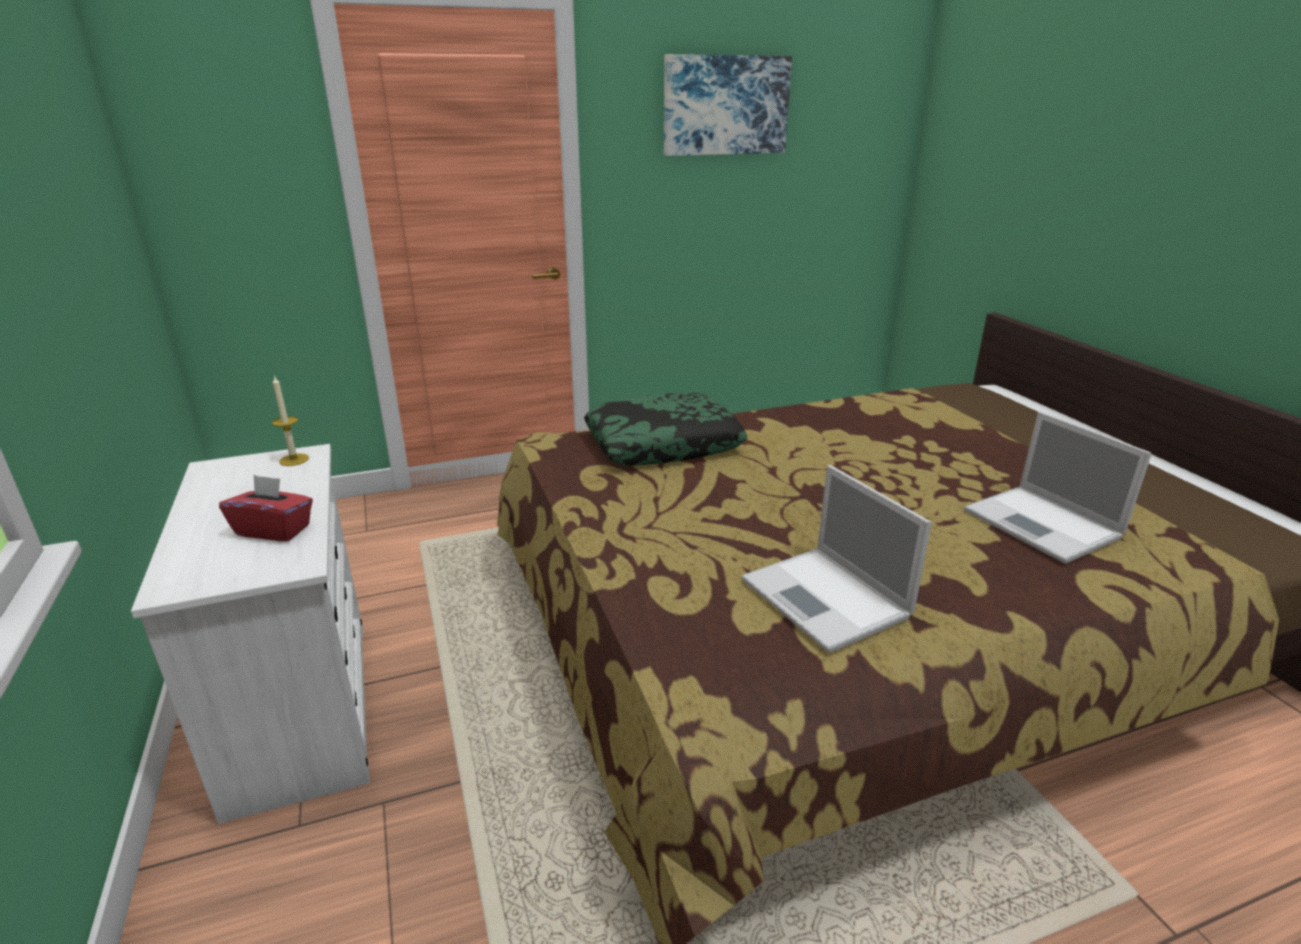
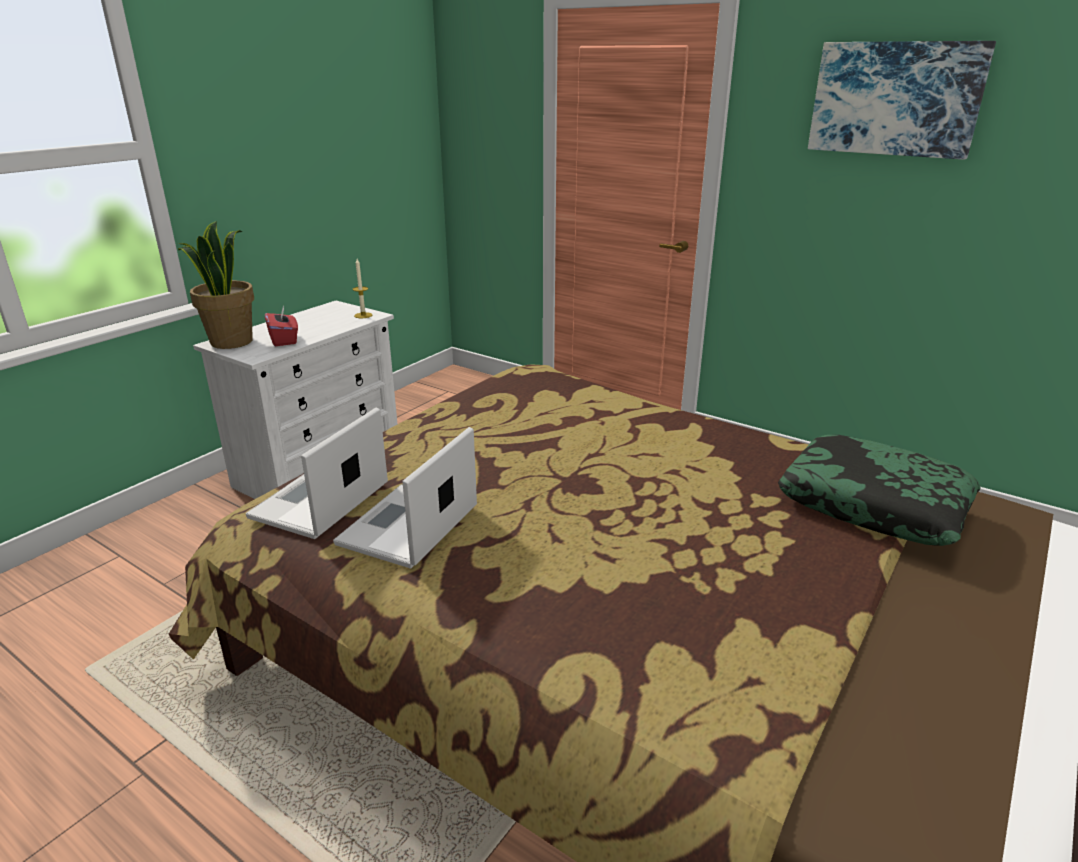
camera: 55 degrees right, 0 degrees up
(192, 573) = (231, 341): none -> potted plant
(663, 444) = (579, 404): pillow -> pillow (873, 504)
(1044, 525) = (672, 614): laptop -> laptop (319, 502)

